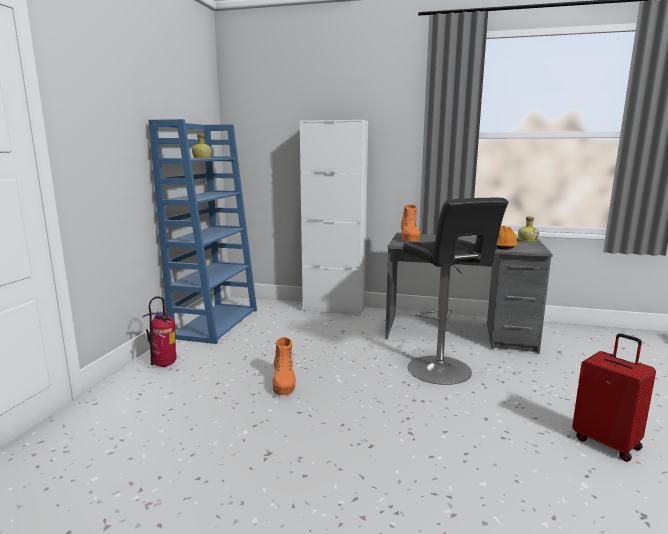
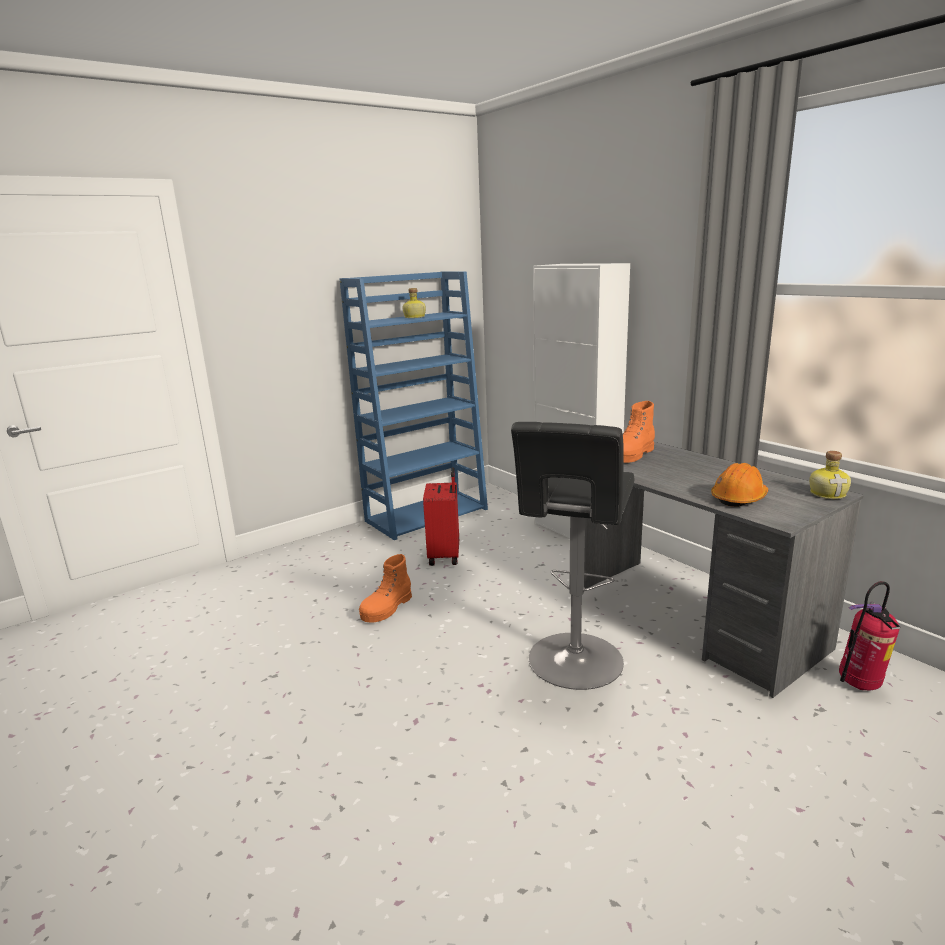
camera: 40 degrees right, 5 degrees up
(164, 365) = (323, 550): fire extinguisher -> fire extinguisher (859, 685)
(607, 442) = (633, 873): red suitcase -> red suitcase (445, 556)

